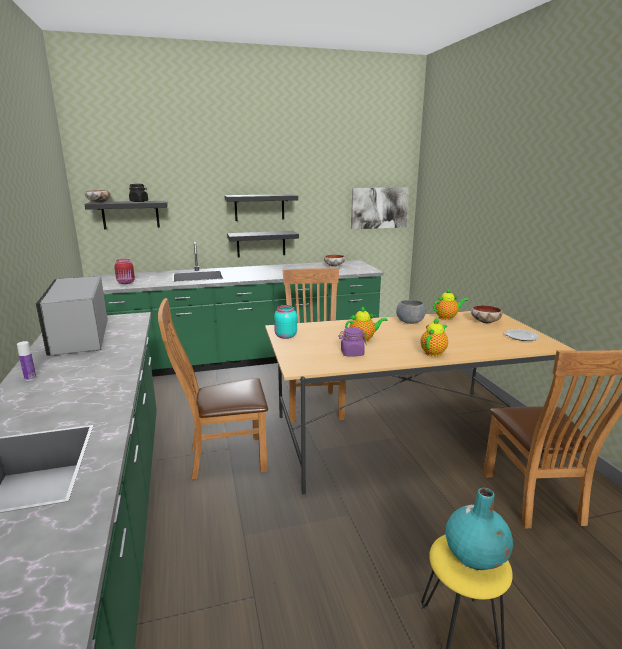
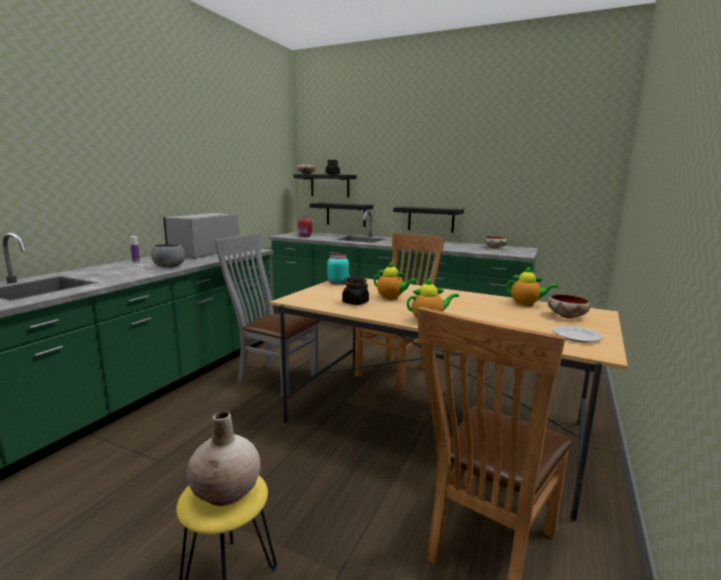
camera: 40 degrees right, 5 degrees down
(222, 458) = (274, 378): brown chair -> grey chair
(259, 207) = (432, 184): black shelf -> black shelf (346, 214)
(352, 353) = (355, 302): purple jar -> black jar
(379, 208) = (569, 190): picture -> none
(410, 322) = (473, 298): grey bowl -> grey bowl (170, 267)
(475, 555) = (226, 491): turquoise vase -> beige vase

